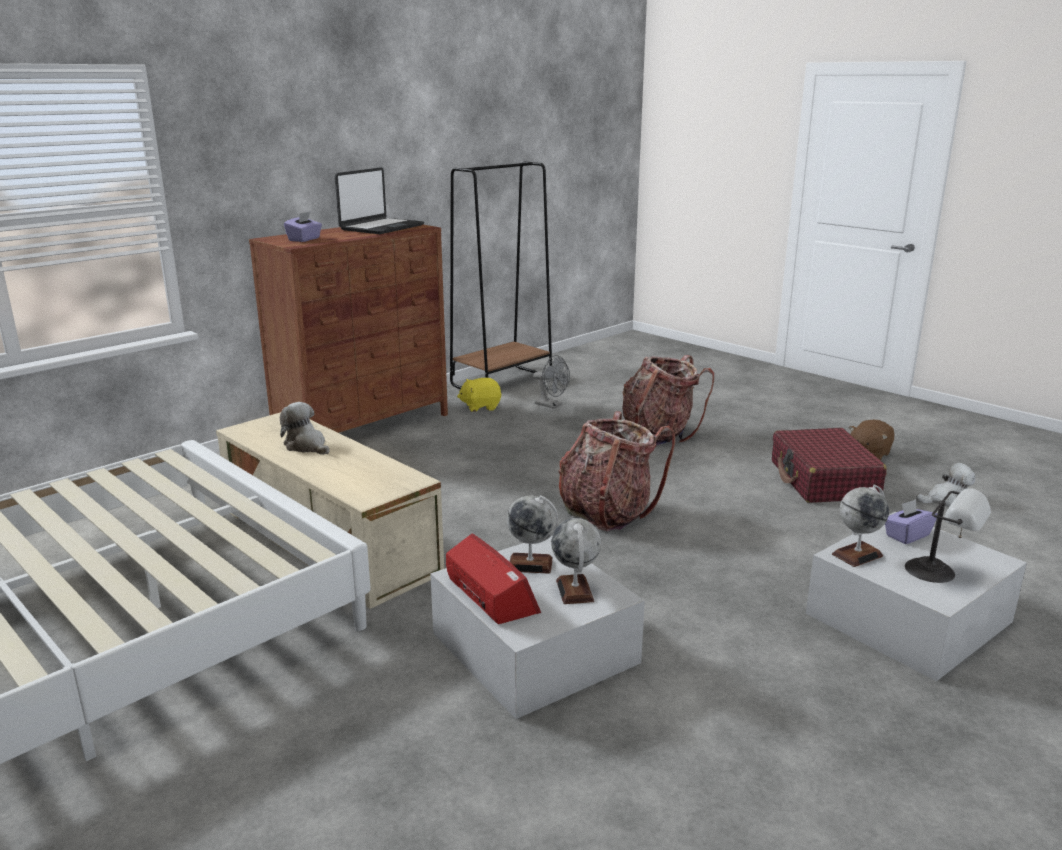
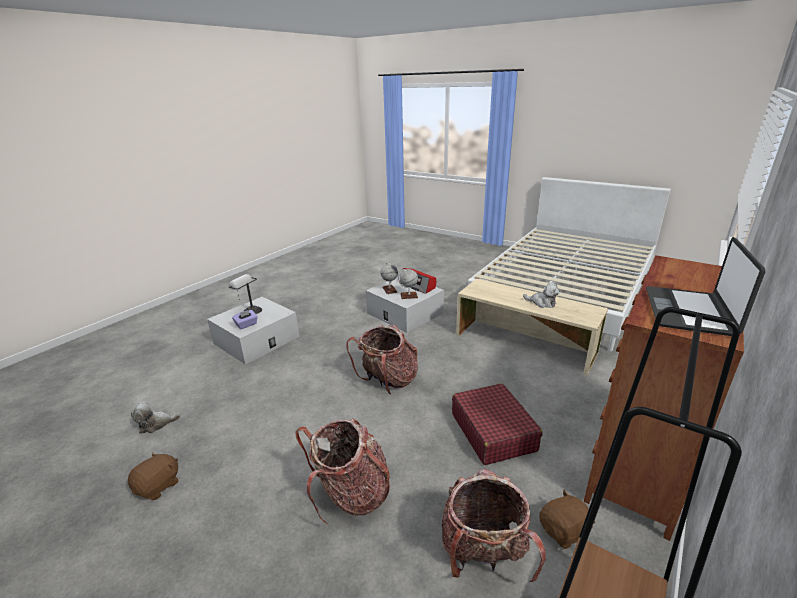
camera: 170 degrees right, 5 degrees up
(304, 239) = (688, 271): purple tissue box -> none
(480, 407) = (564, 531): yellow plush toy -> brown plush toy
(551, 405) = (483, 553): grey fan -> backpack
(823, 480) = (230, 436): red suitcase -> red suitcase (493, 431)
(857, 555) = (277, 313): globe -> none

